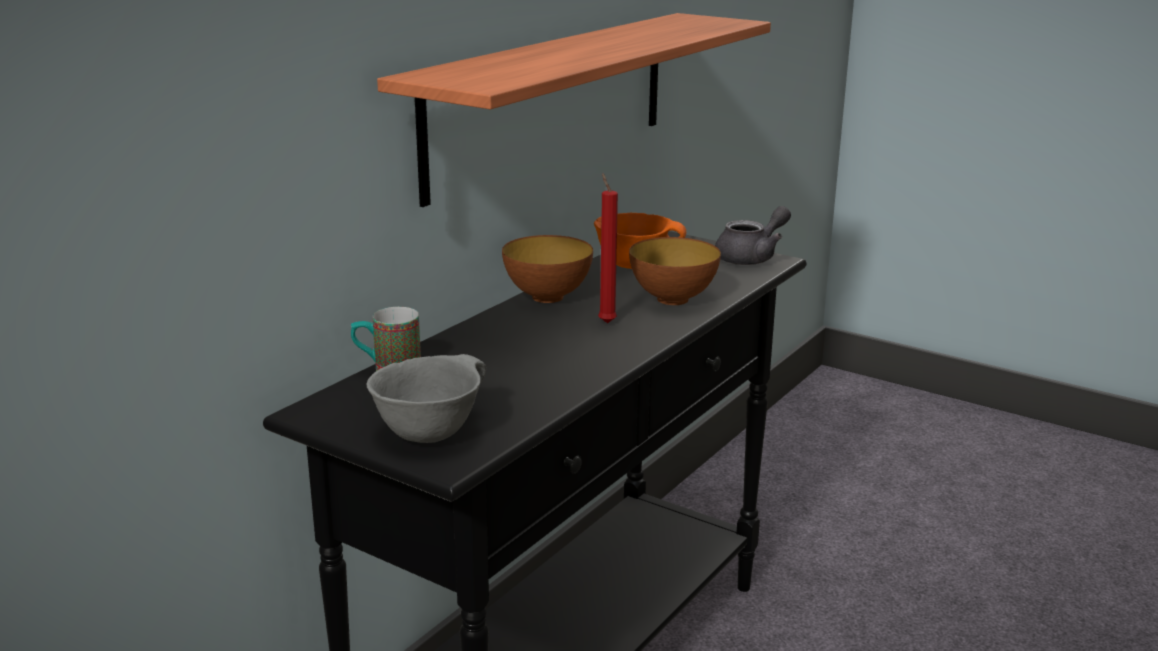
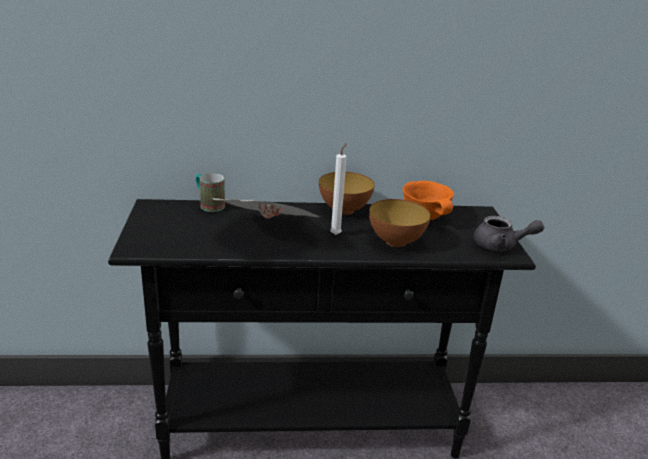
camera: 50 degrees right, 5 degrees up
(428, 433) = (155, 234): grey bowl -> none
(547, 358) = (269, 234): none -> newspaper
(551, 101) = (397, 97): shelf -> none
(606, 322) = (336, 234): red candle -> white candle

